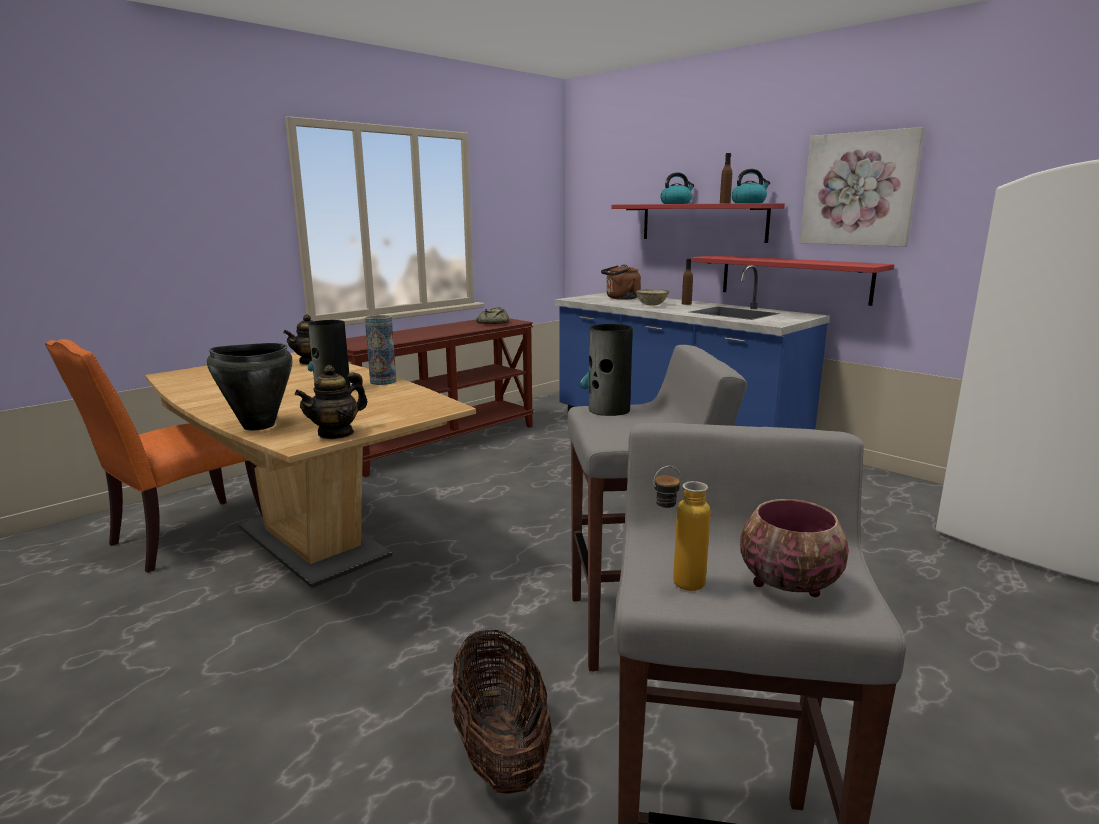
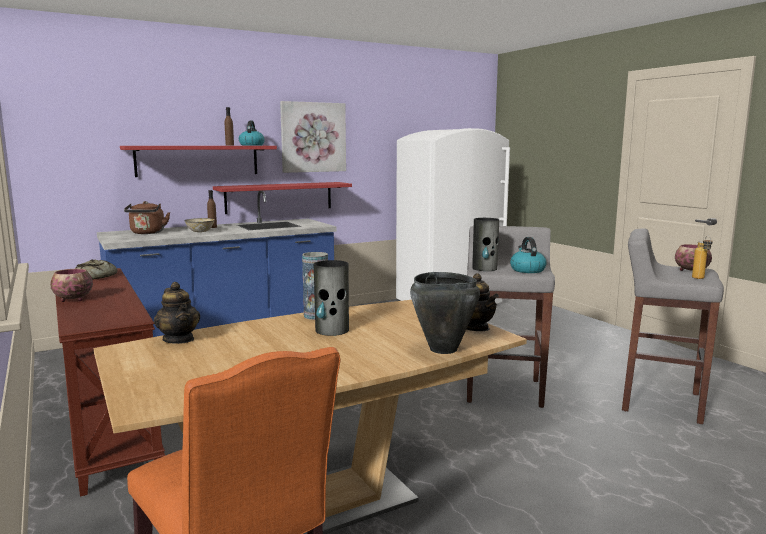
camera: 75 degrees left, 5 degrees down
(415, 330) = (72, 299): none -> bowl
(501, 751) = (610, 437): basket -> none
(676, 203) = (182, 145): kettle -> kettle (527, 270)

